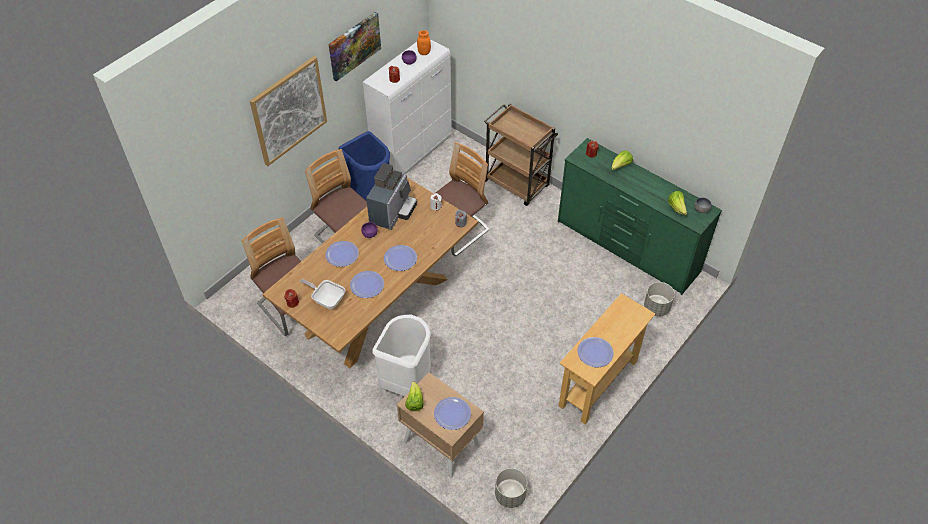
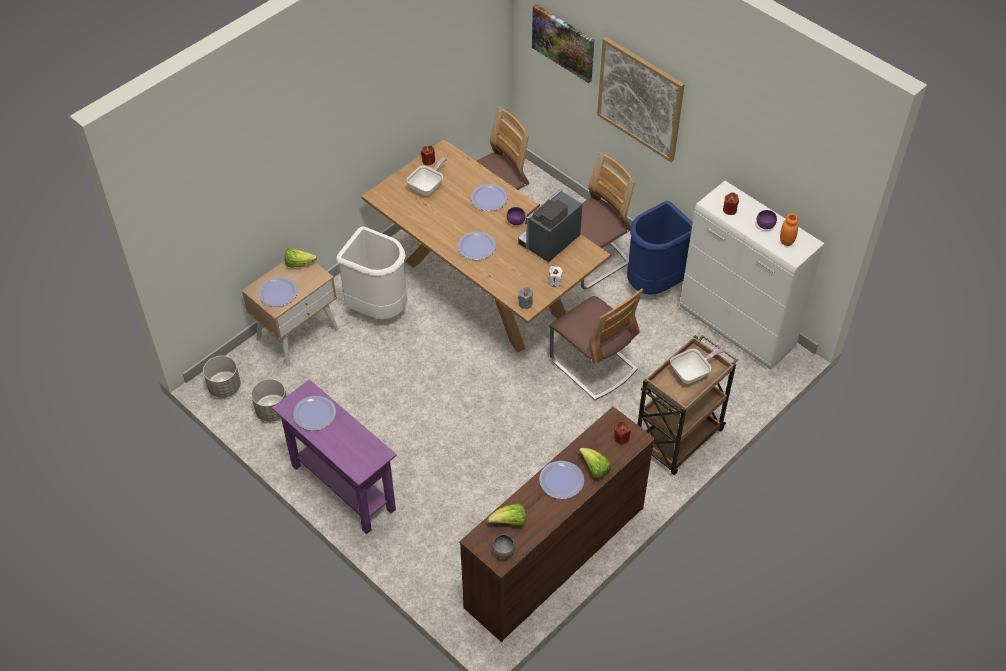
camera: 95 degrees right, 0 degrees up
(354, 45) = (734, 135): picture -> picture (563, 42)
(367, 285) = (443, 218): plate -> plate (561, 480)
(392, 212) = (549, 242): coffee machine -> coffee machine turned 105 degrees clockwise
(517, 127) = (692, 373): none -> frying pan
(598, 383) = (343, 487): beige console table -> purple console table
(627, 247) = (554, 557): green dresser -> brown dresser
(656, 308) = (446, 573): grey planter -> grey planter (272, 410)

